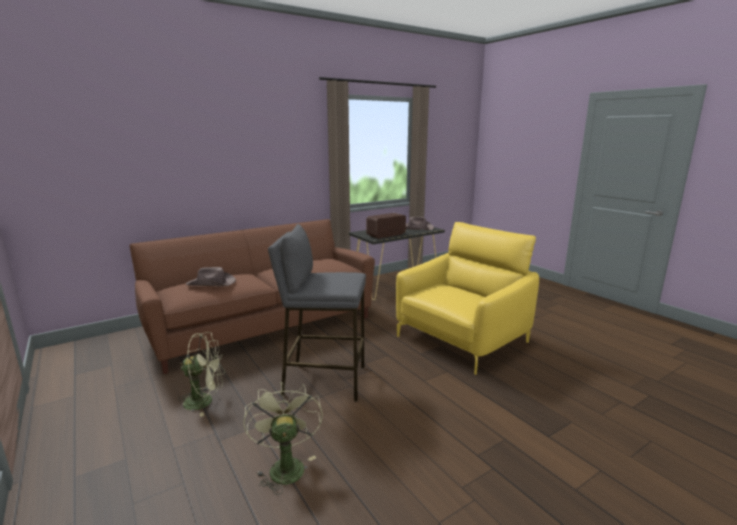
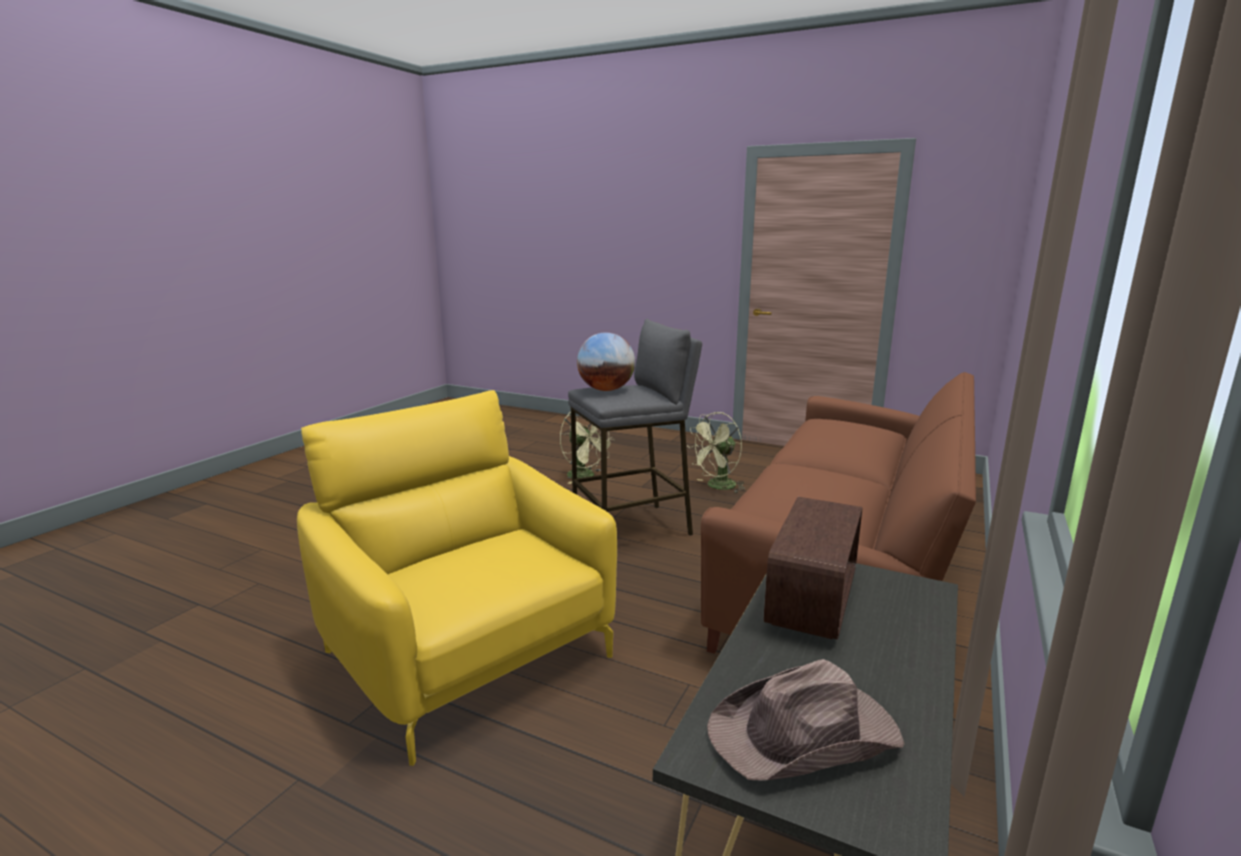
camera: 150 degrees right, 0 degrees up
(211, 283) = (836, 430): brown hat -> none
(338, 282) = (606, 390): none -> globe
(461, 339) = (469, 654): yellow armchair -> yellow armchair turned 120 degrees clockwise

